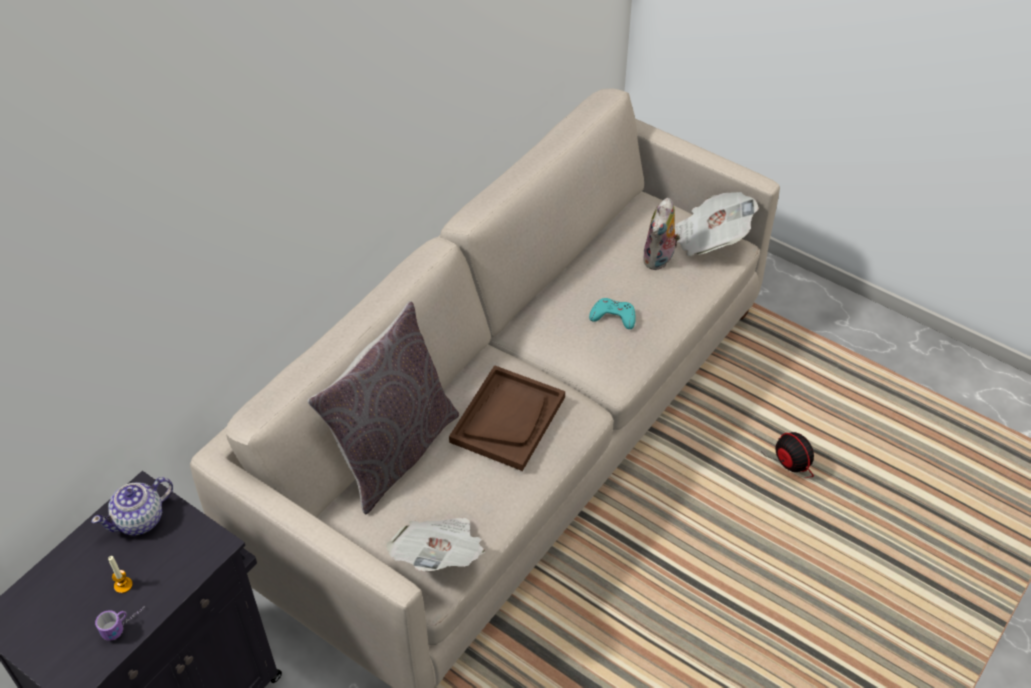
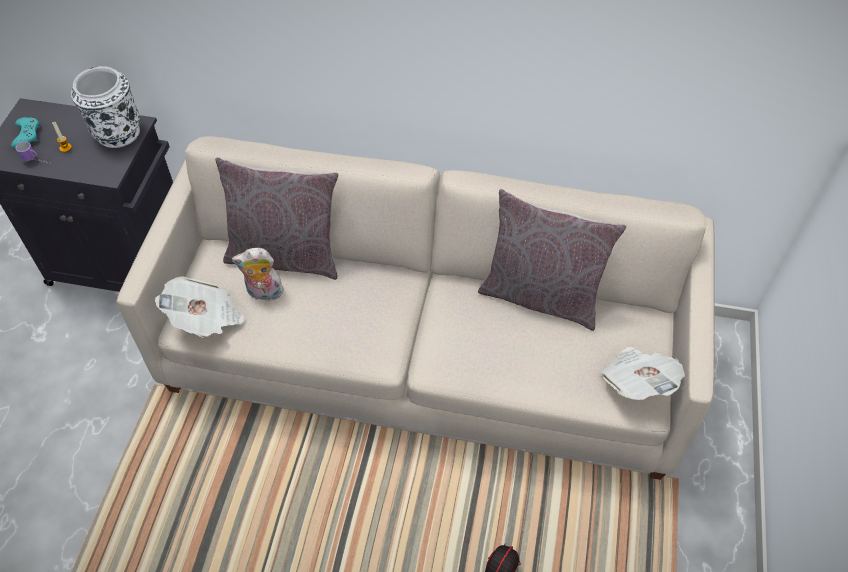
camera: 65 degrees right, 5 degrees up
(140, 519) = (117, 133): teapot -> white vase
(507, 419) = (344, 309): brown tray -> none
(579, 262) = (541, 296): none -> grey pillow
(613, 316) = (491, 340): turquoise game controller -> turquoise game controller (27, 135)
(659, 260) = (583, 352): plush toy -> plush toy (263, 293)

